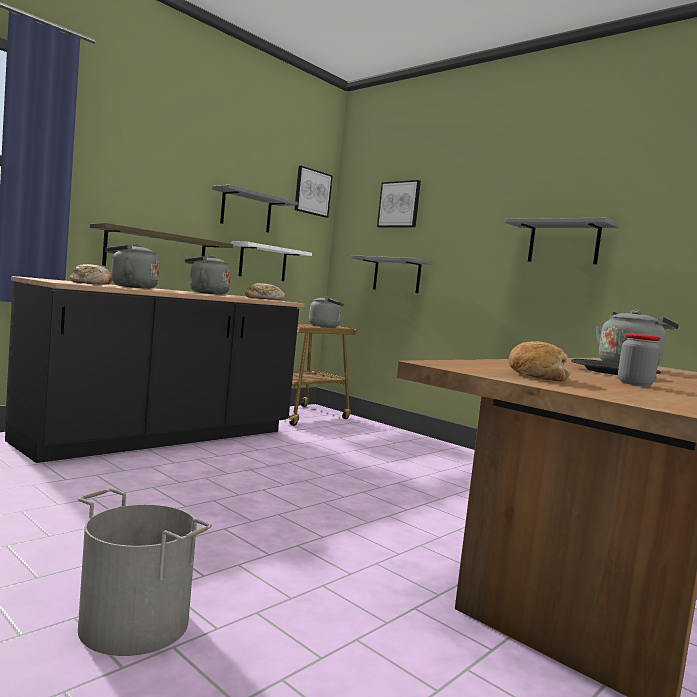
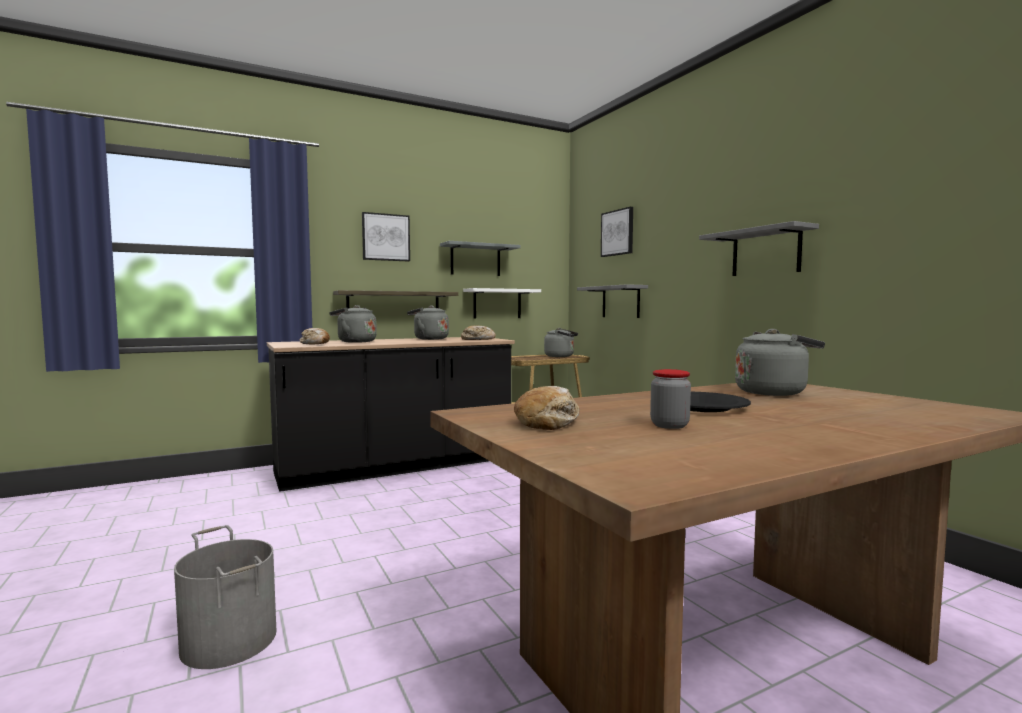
camera: 20 degrees right, 0 degrees up
(312, 192) = (542, 232): picture -> picture (386, 237)

